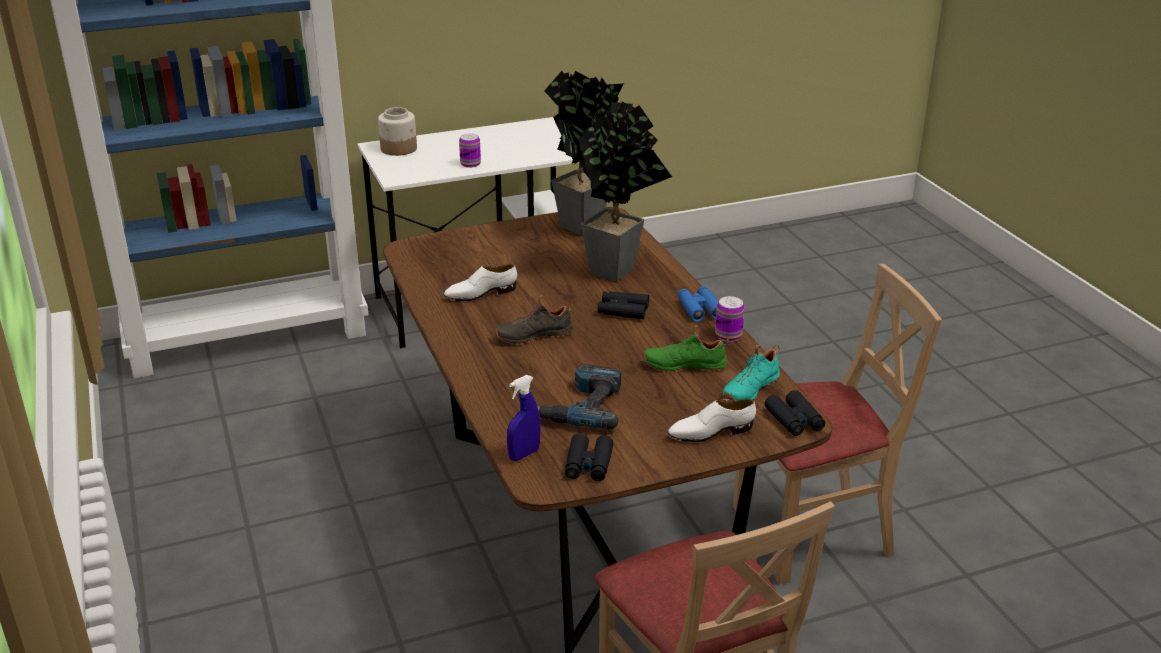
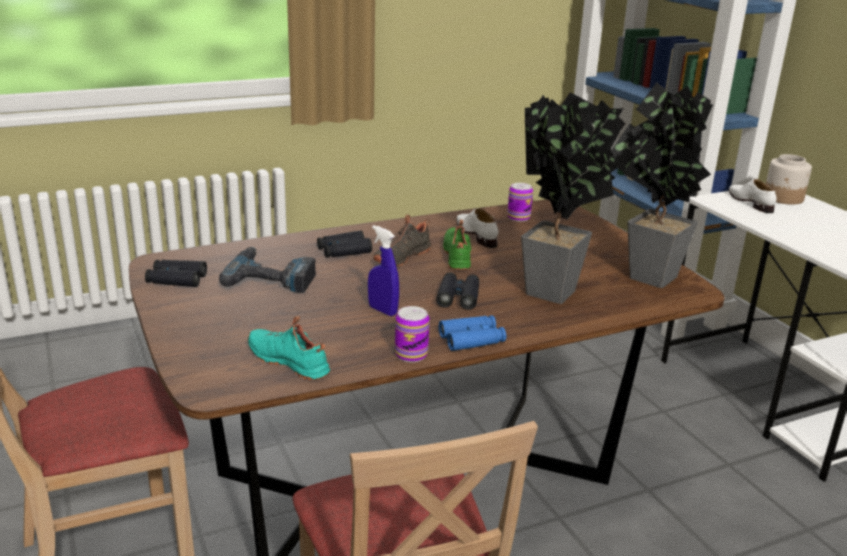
camera: 85 degrees right, 5 degrees down
(470, 164) = (779, 227): can -> can (518, 217)
(524, 454) = (202, 256): blue spray bottle -> blue spray bottle (382, 310)
(533, 335) = (401, 257): black shoe -> black shoe turned 120 degrees counterclockwise
(684, 364) = (344, 326): green shoe -> green shoe (458, 256)
(710, 432) = (209, 335): white shoe -> white shoe (750, 203)
(794, 420) = (218, 385): black binoculars -> black binoculars (344, 251)

